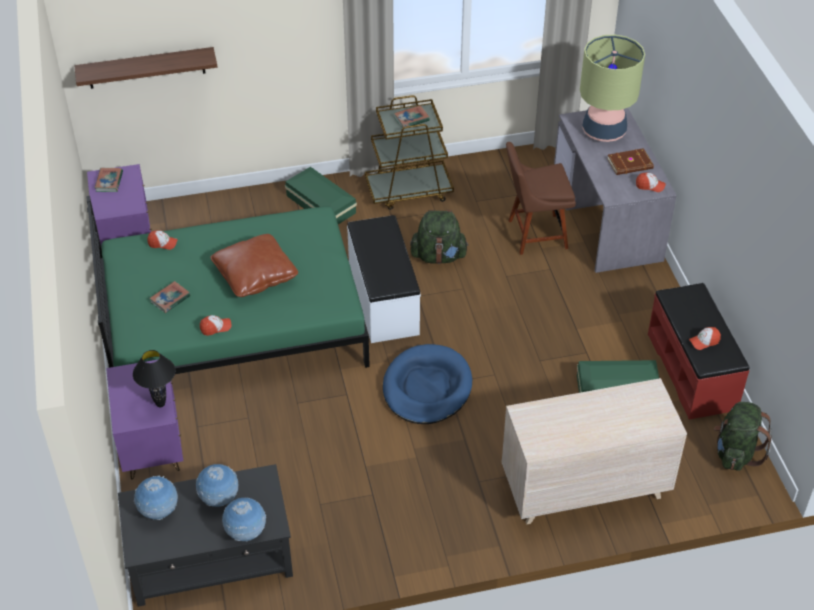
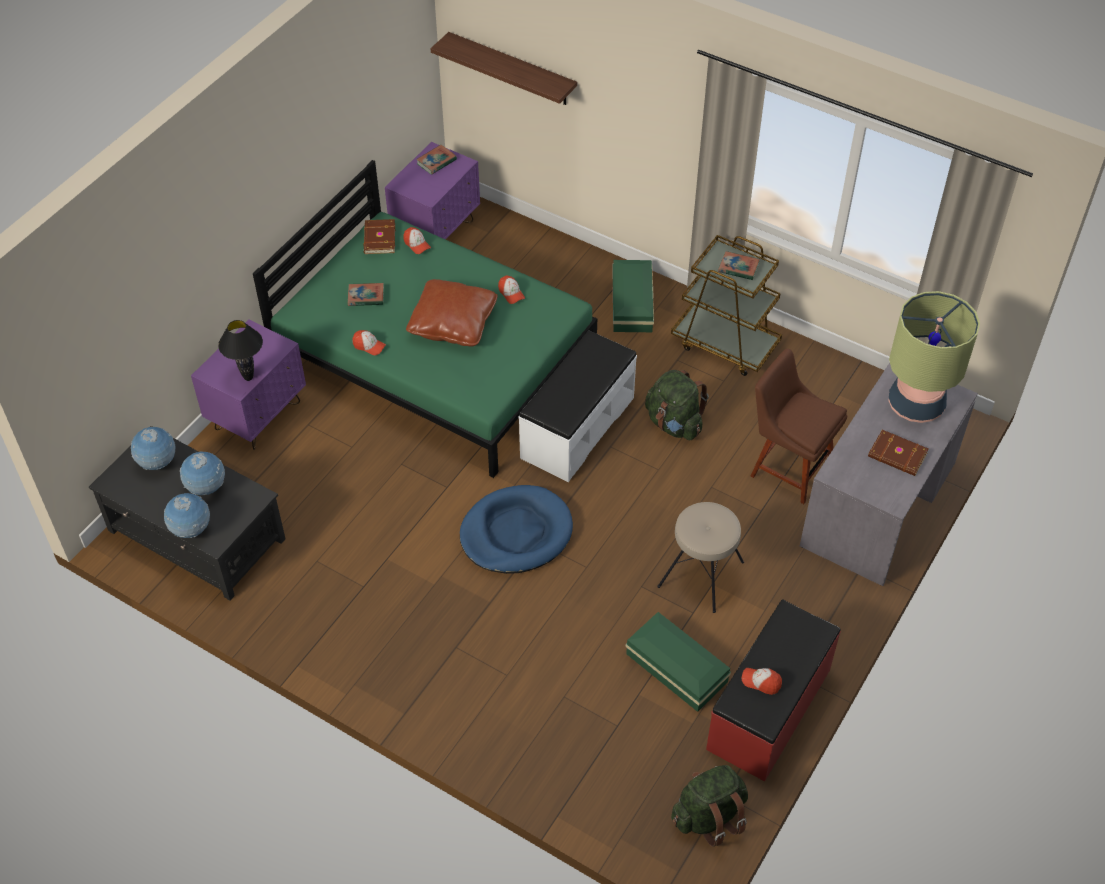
camera: 45 degrees right, 5 degrees up
(129, 257) = (378, 239): none -> brown book
(564, 328) = (702, 574): none -> beige stool
(584, 488) = (532, 728): beige dresser -> none
(650, 186) = (887, 491): cap -> cap (511, 293)

